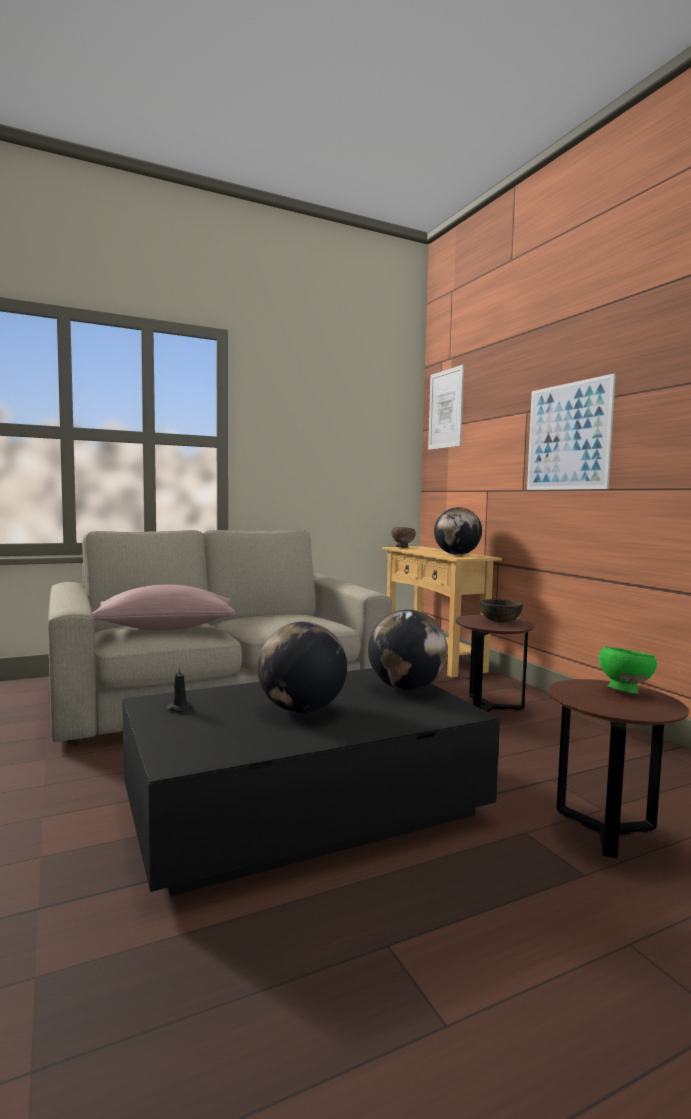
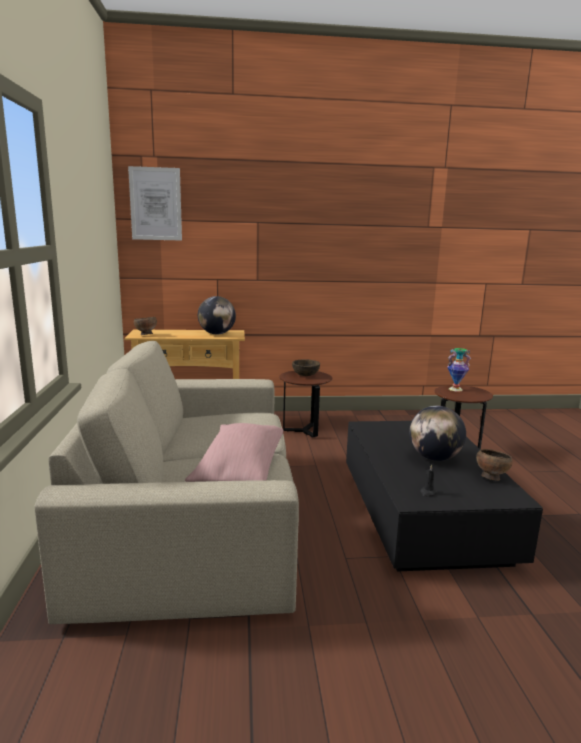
camera: 70 degrees left, 10 degrees up
(249, 745) = (490, 478): none -> brown bowl
(406, 688) = (398, 427): globe -> none
(568, 436) = (300, 245): picture -> none
(623, 691) = (455, 389): green bowl -> vase

